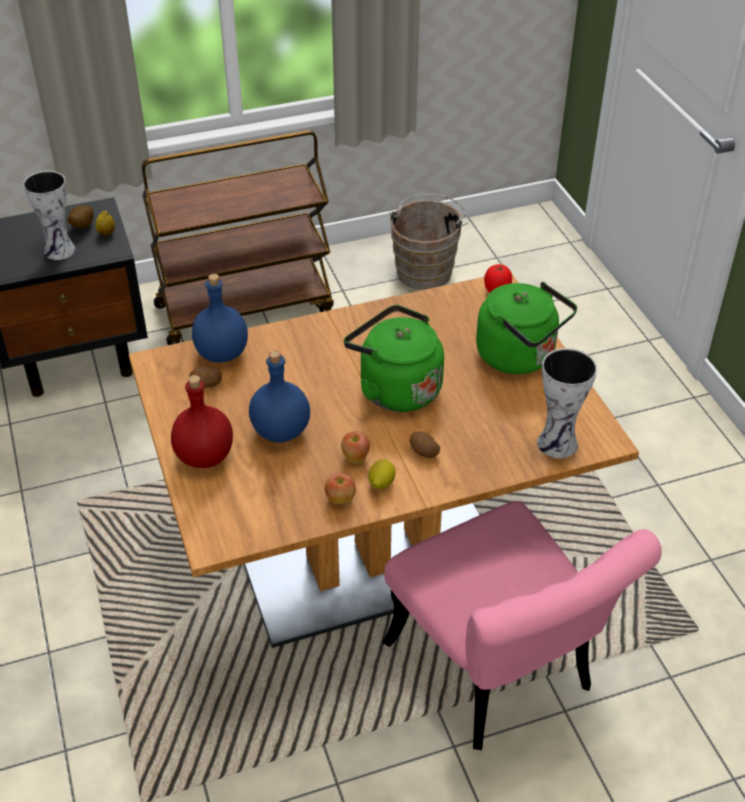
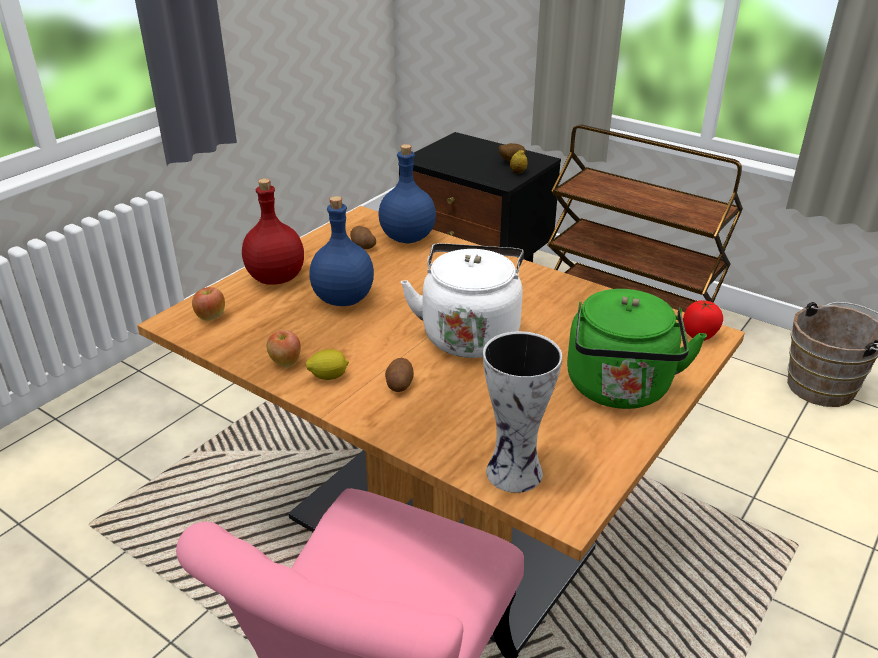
camera: 55 degrees right, 10 degrees down
(61, 250) = (476, 166): vase -> none
(355, 457) = (349, 348): apple -> apple (211, 317)
(395, 388) = (470, 334): green kettle -> white kettle

